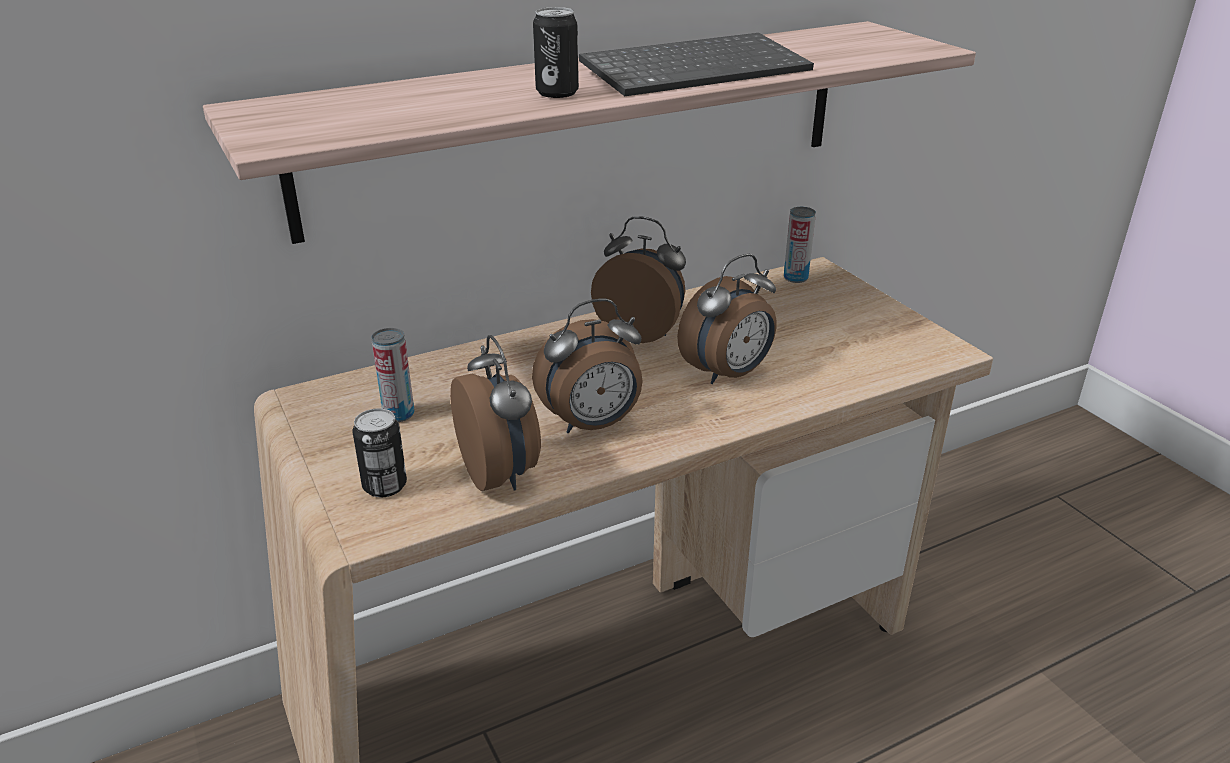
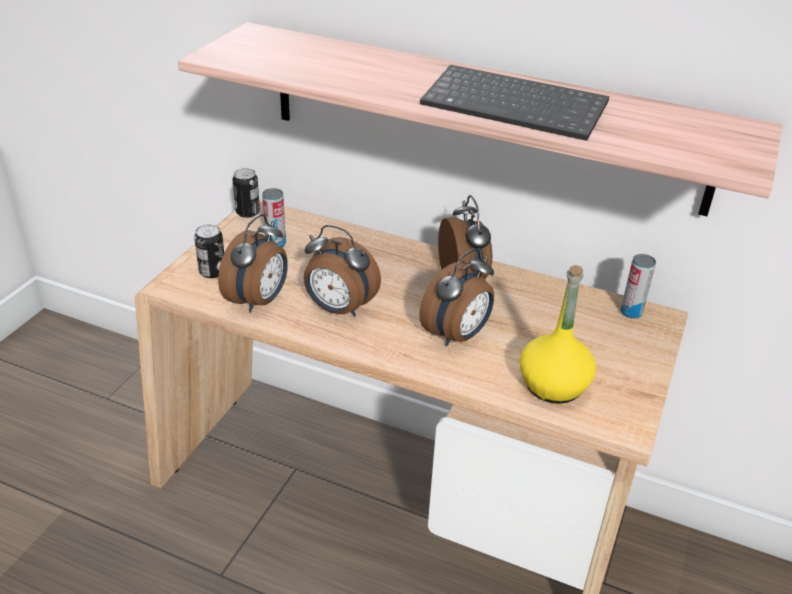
camera: 50 degrees right, 5 degrees up
(557, 93) = (395, 85): can -> can (247, 212)
(728, 374) = (457, 336): alarm clock -> alarm clock turned 60 degrees counterclockwise
(860, 359) = (553, 385): none -> yellow bottle

